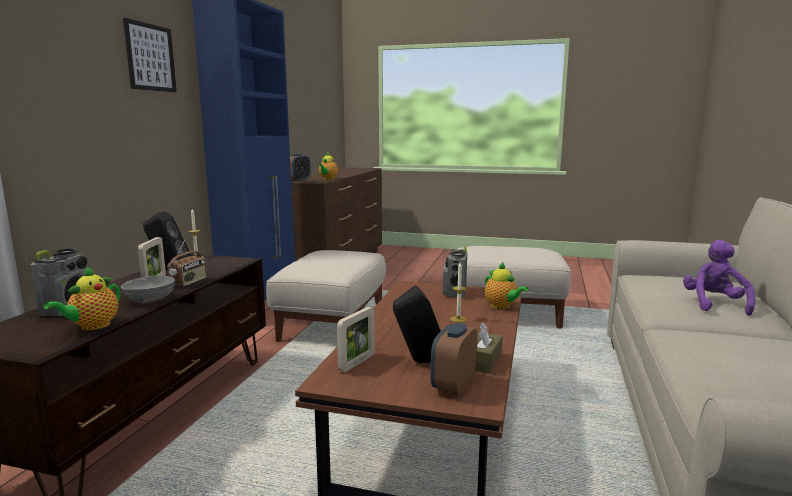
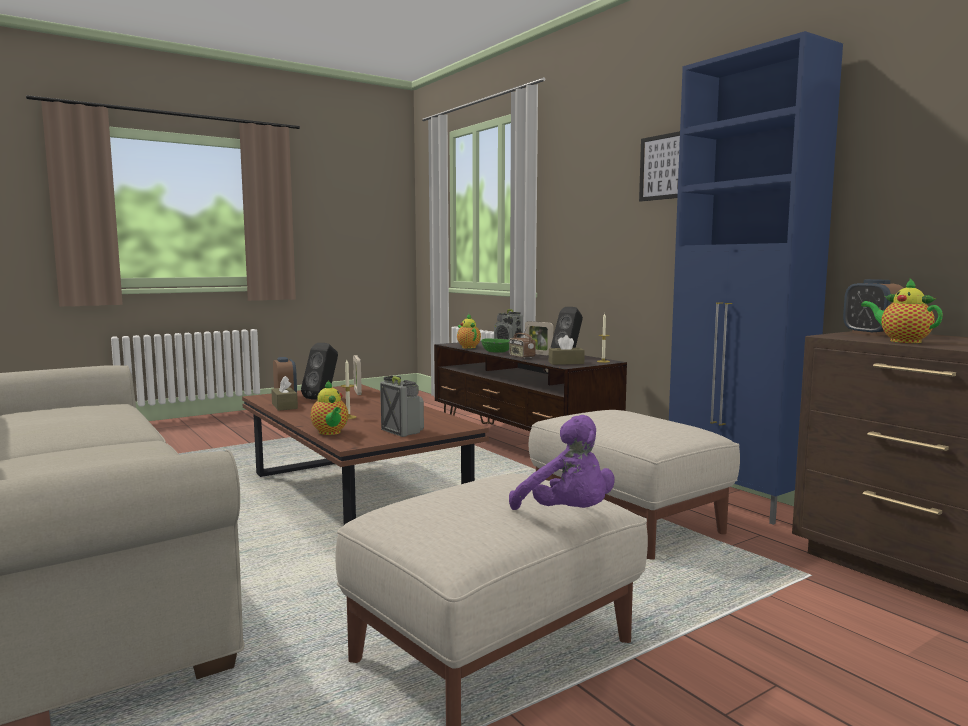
camera: 130 degrees right, 5 degrees down
(151, 299) = (496, 352): grey bowl -> green bowl
(222, 263) = (566, 363): none -> brown tissue box
(502, 306) = (330, 433): teapot -> teapot turned 120 degrees counterclockwise
(714, 304) = (69, 459): purple plush toy -> purple plush toy (568, 515)

